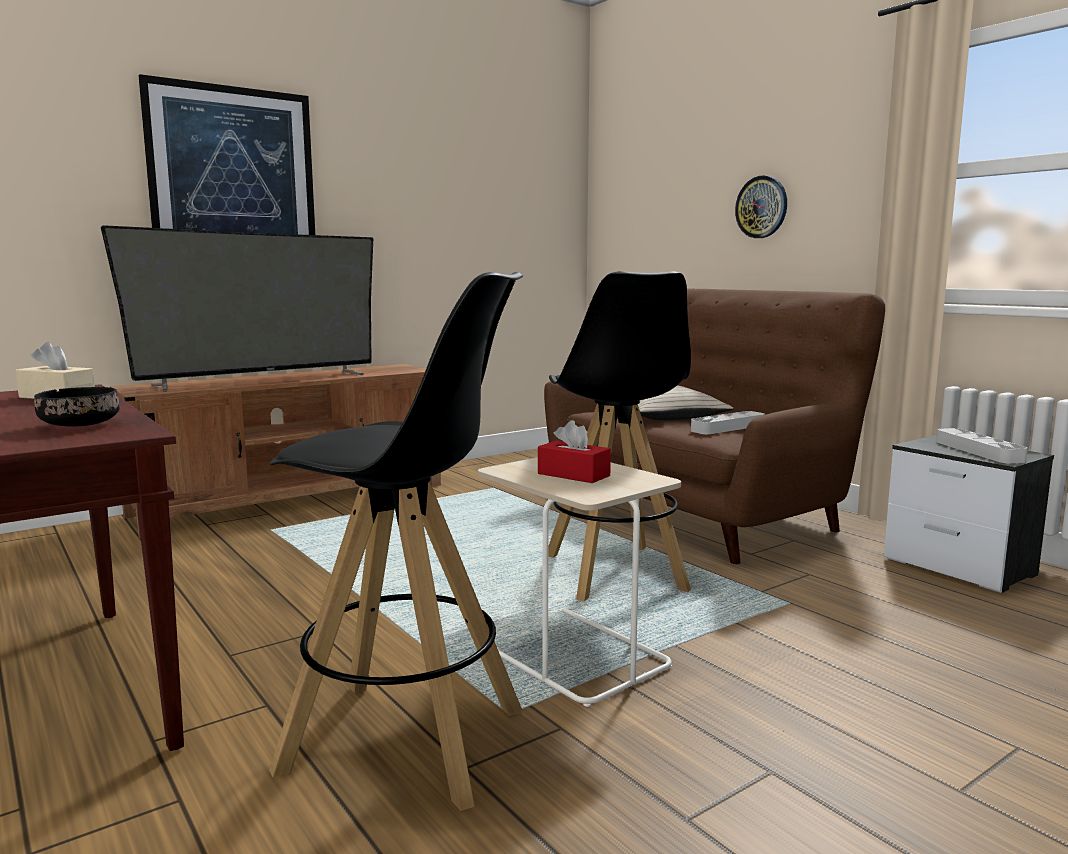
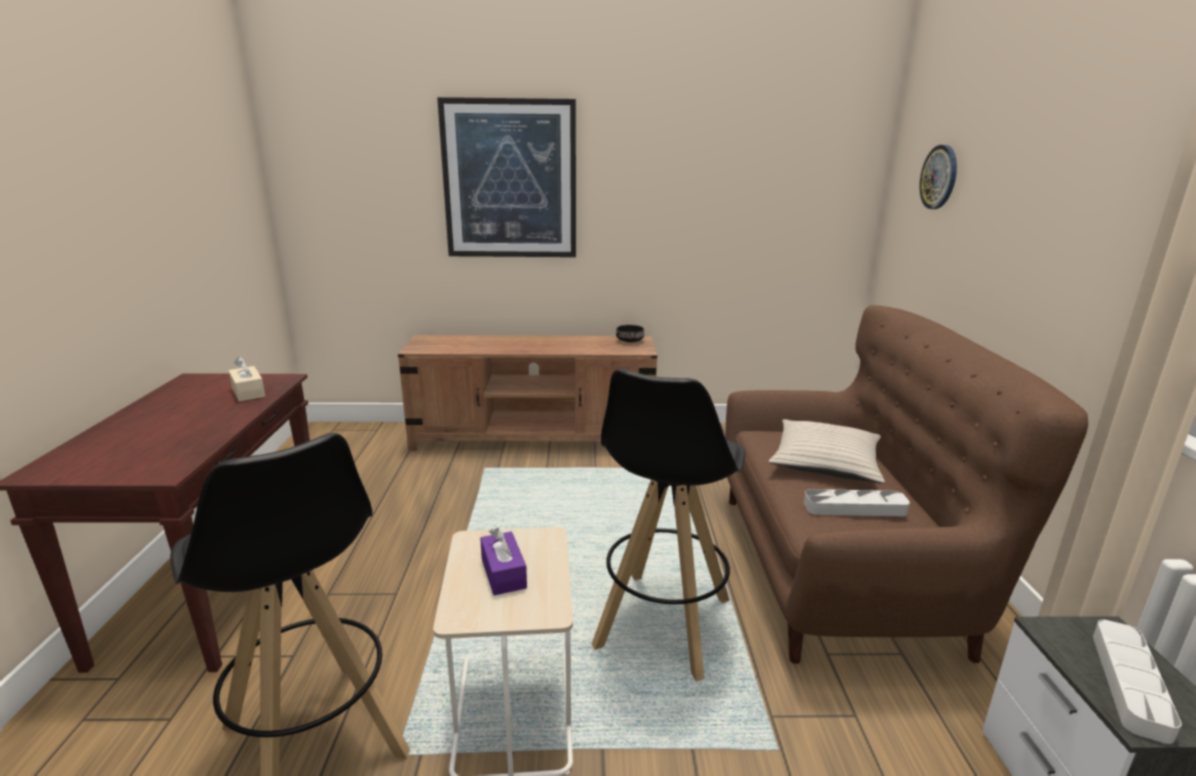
camera: 35 degrees right, 10 degrees up
(80, 426) = (169, 449): black bowl -> black bowl (629, 341)
(261, 380) = (508, 345): television -> none
(573, 475) = (503, 573): red tissue box -> purple tissue box
(762, 207) = (1029, 233): wall clock -> wall clock (939, 177)

